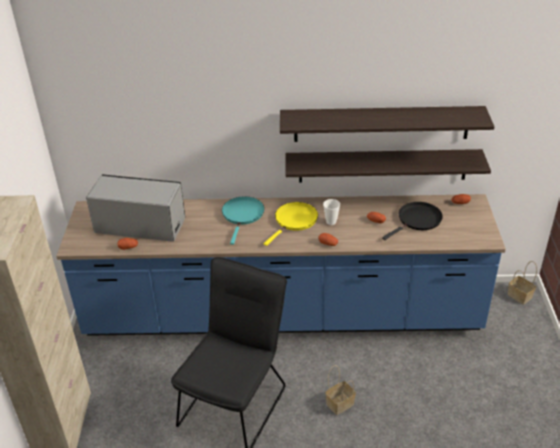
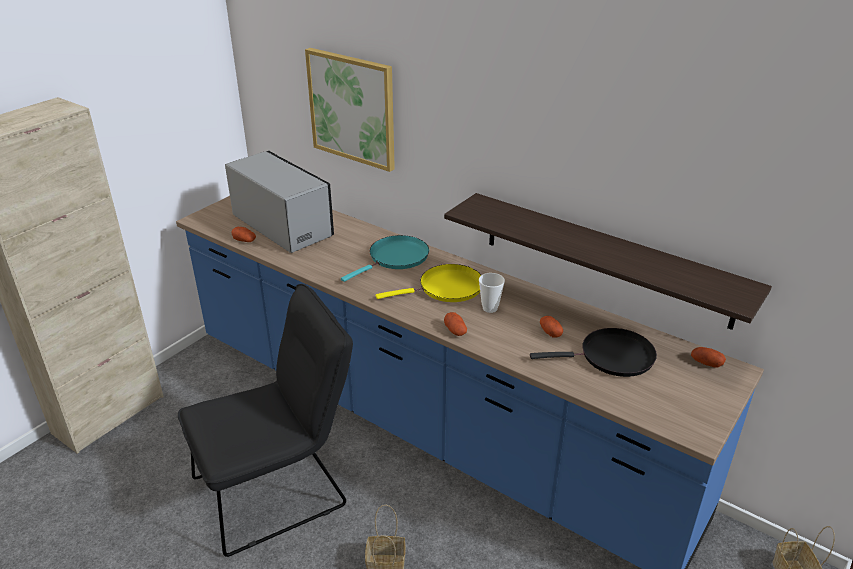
camera: 35 degrees right, 5 degrees down
(172, 123) = (352, 108): none -> picture
(381, 124) = (608, 187): shelf -> none

